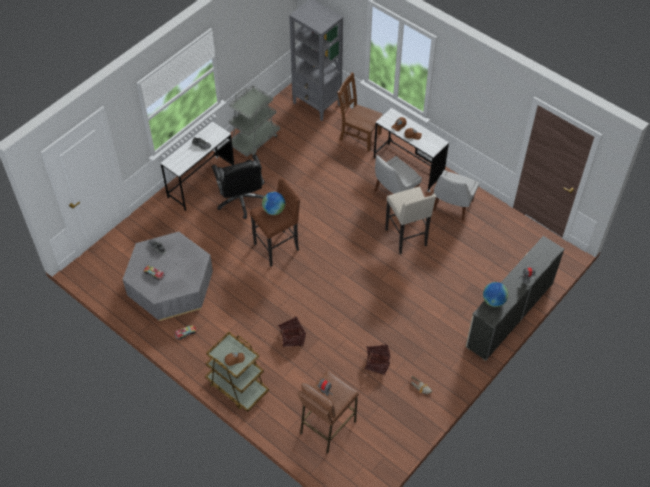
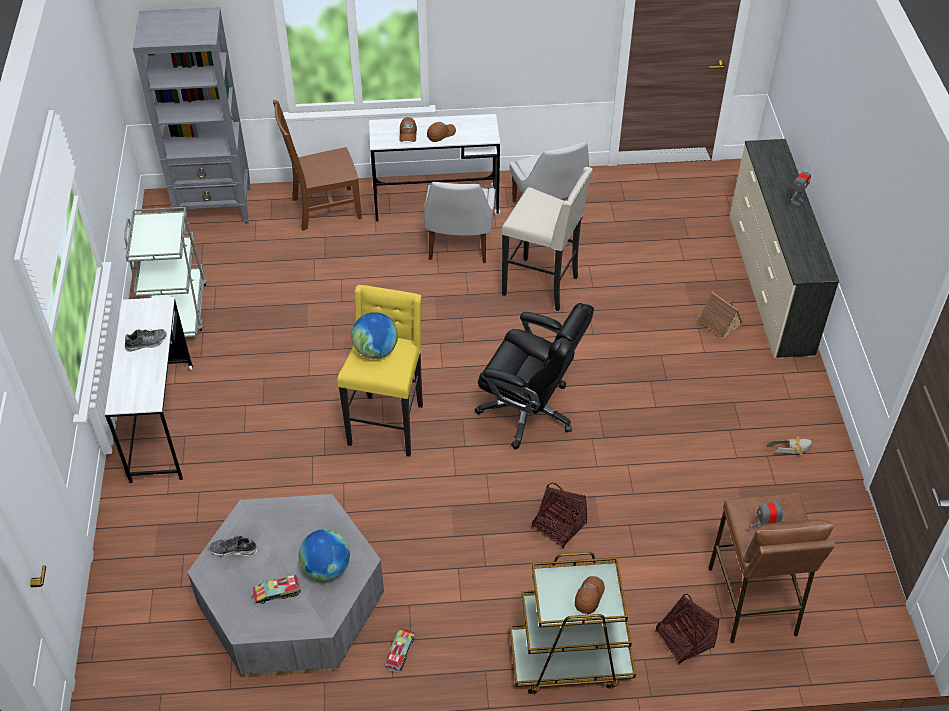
camera: 45 degrees left, 5 degrees down
(241, 200) = (255, 402): black office chair -> black office chair (529, 411)
(277, 247) = (387, 424): brown stool -> yellow stool
(377, 364) = (705, 465): basket -> basket (684, 640)
(462, 312) = (717, 322): none -> toy house
(493, 301) = (796, 251): globe -> globe (326, 568)

